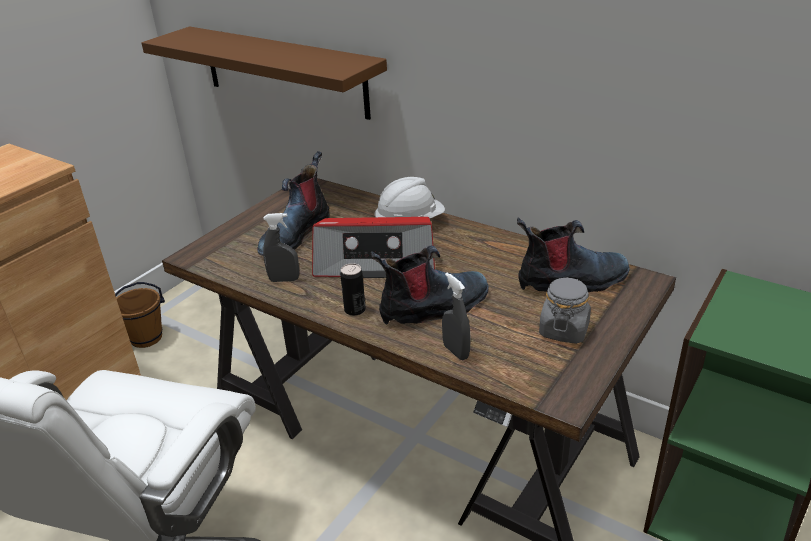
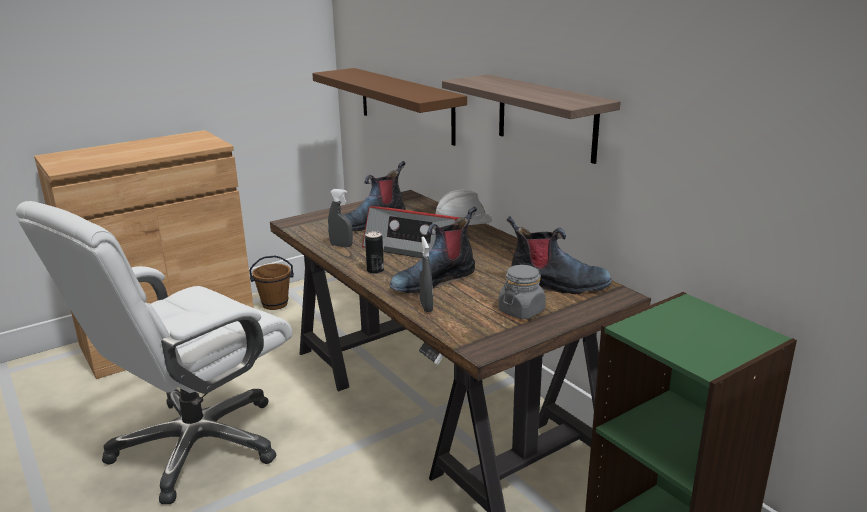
camera: 20 degrees right, 10 degrees down
(434, 308) = (434, 280): boot -> boot turned 150 degrees clockwise
(515, 83) = (546, 117): none -> shelf

